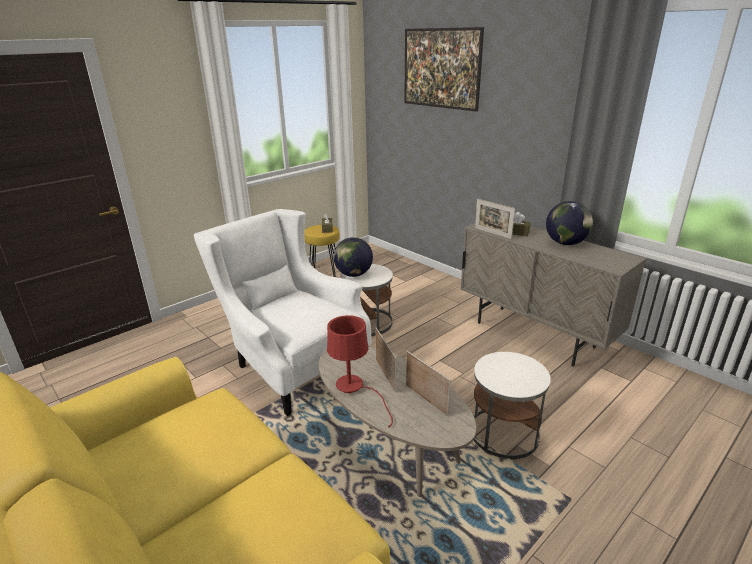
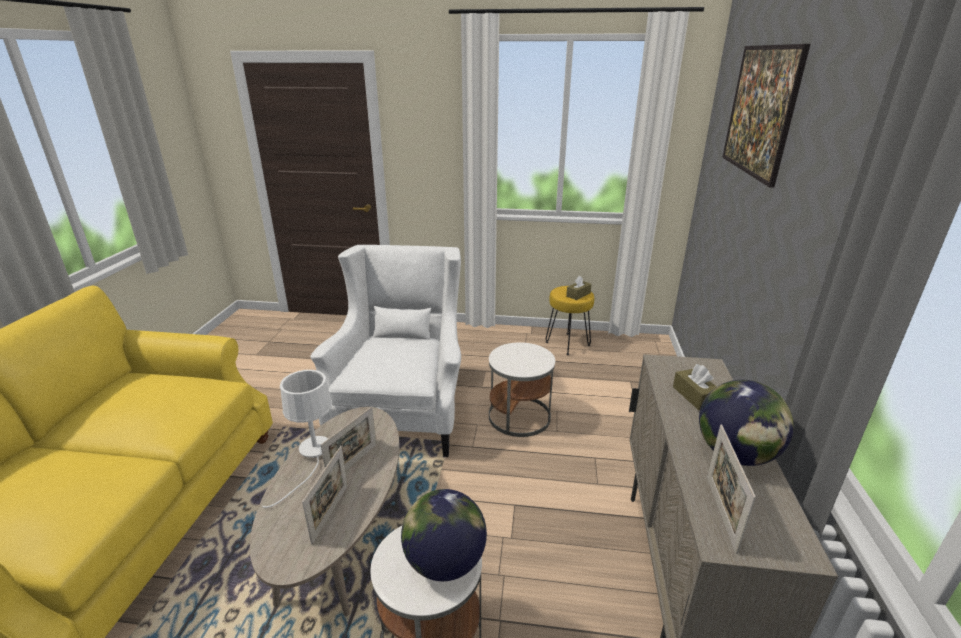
camera: 50 degrees right, 0 degrees up
(353, 274) = (509, 351): globe -> globe (445, 562)
(355, 390) = (312, 457): red table lamp -> white table lamp
(492, 233) = (659, 380): picture frame -> picture frame (720, 512)

